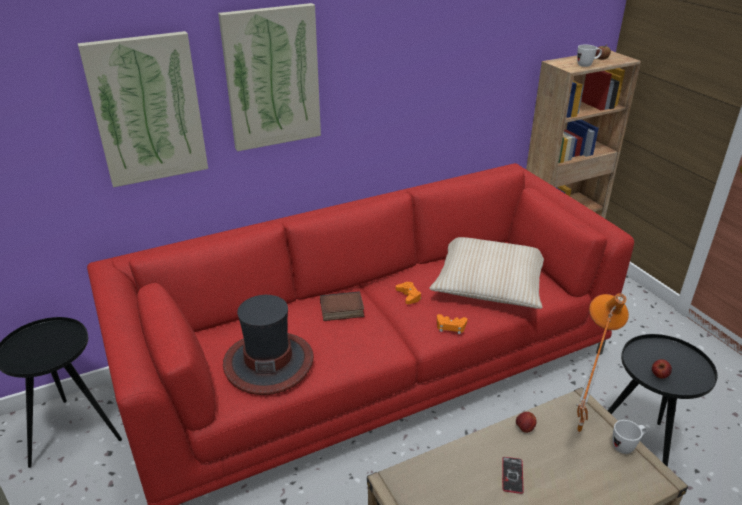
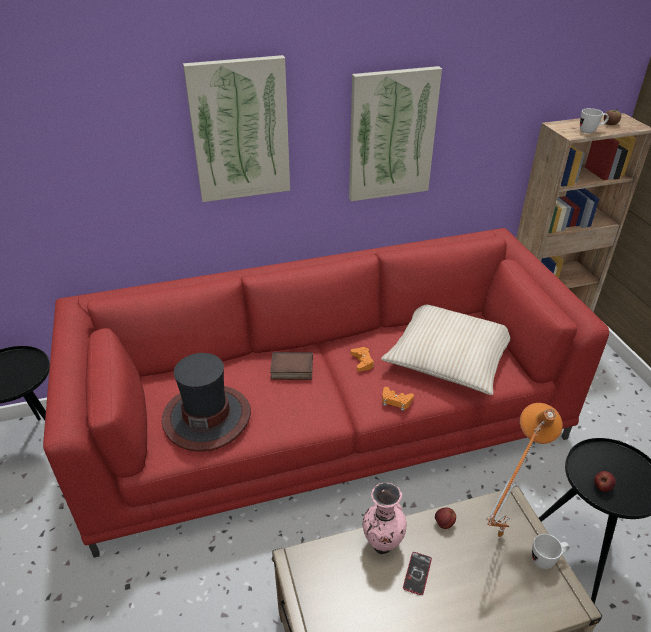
camera: 10 degrees right, 5 degrees up
(147, 110) = (112, 157): picture -> picture (391, 135)
(471, 454) = (381, 544): none -> pink vase

